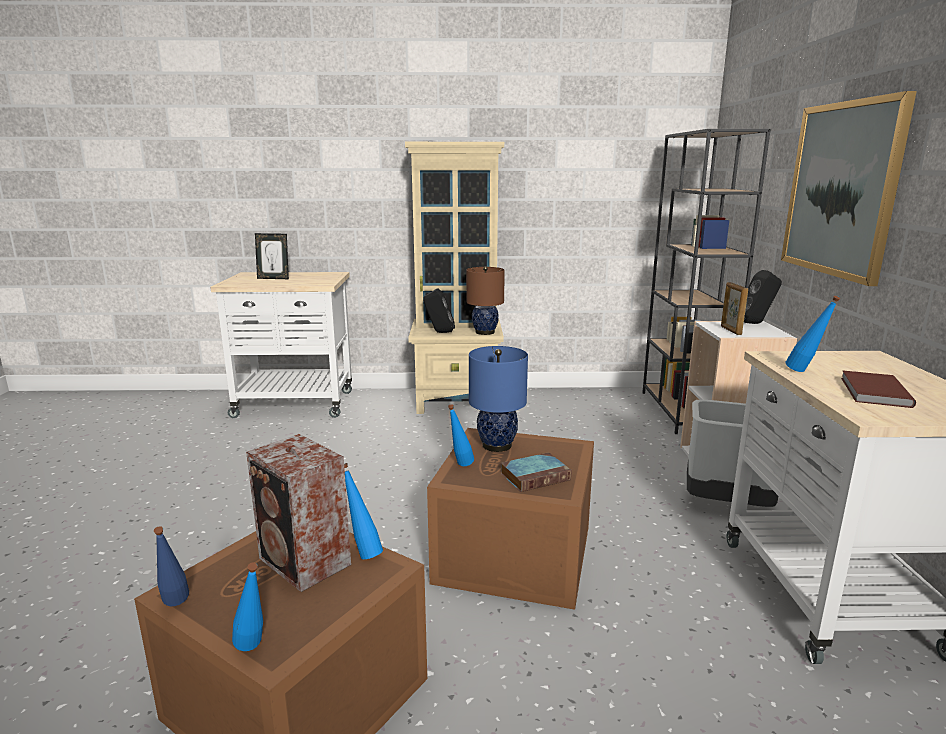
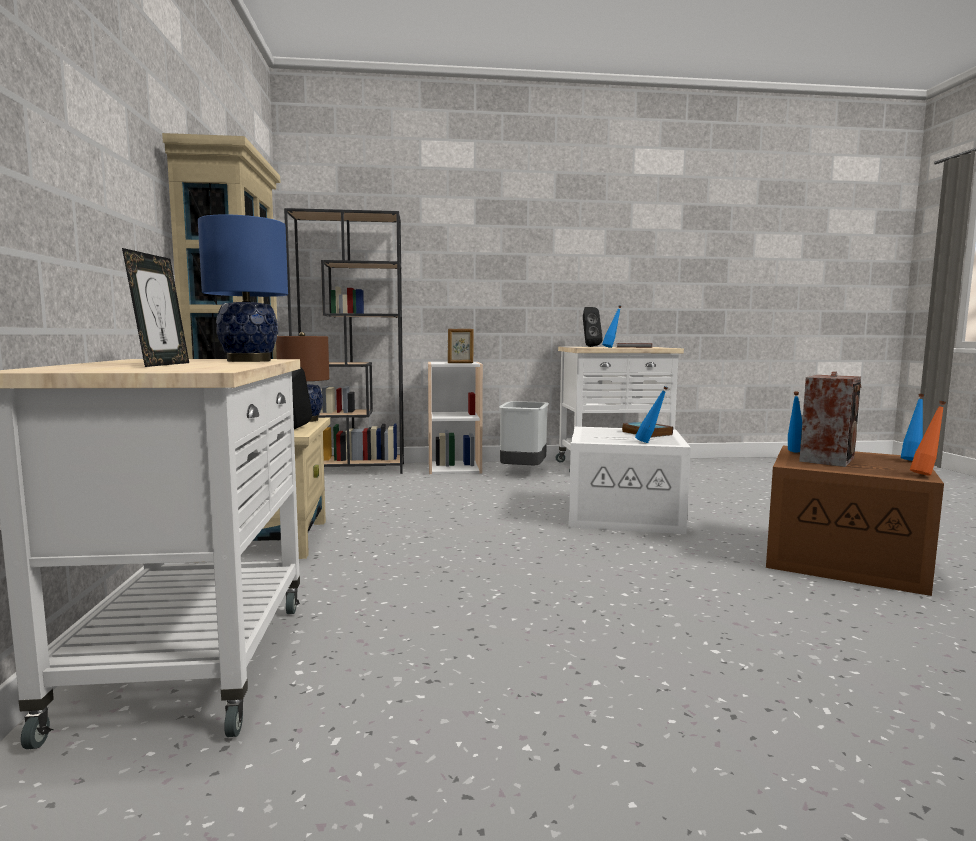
camera: 95 degrees left, 10 degrees down
(175, 608) = (925, 474): blue bottle -> orange bottle
(497, 445) = (602, 438): blue table lamp -> blue table lamp (248, 360)
(516, 555) = (625, 514): brown storage box -> white storage box
(756, 323) = (438, 361): black speaker -> black speaker (589, 346)
(841, 189) = (494, 264): picture -> none

